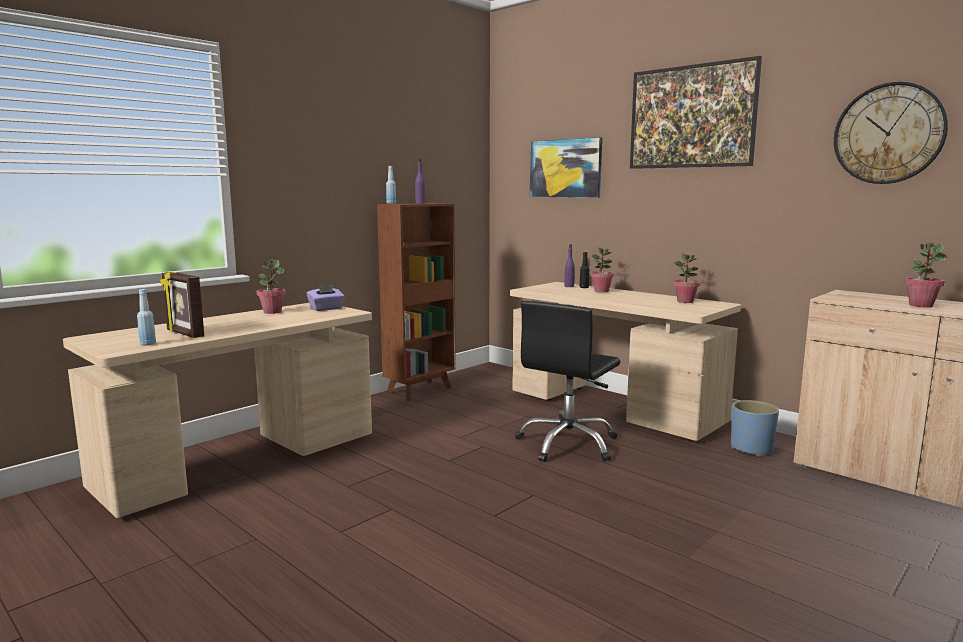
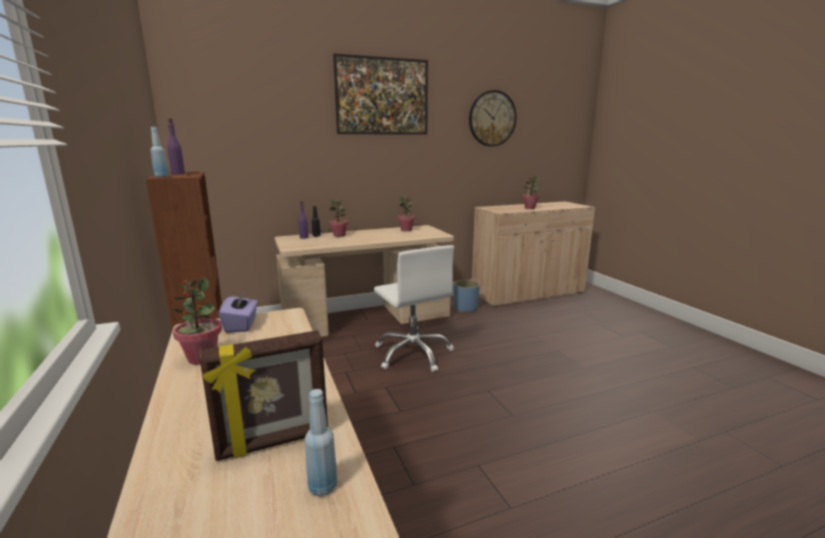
camera: 65 degrees left, 5 degrees up
(565, 168) = (268, 132): picture -> none
(568, 444) = (413, 353): black office chair -> white office chair

